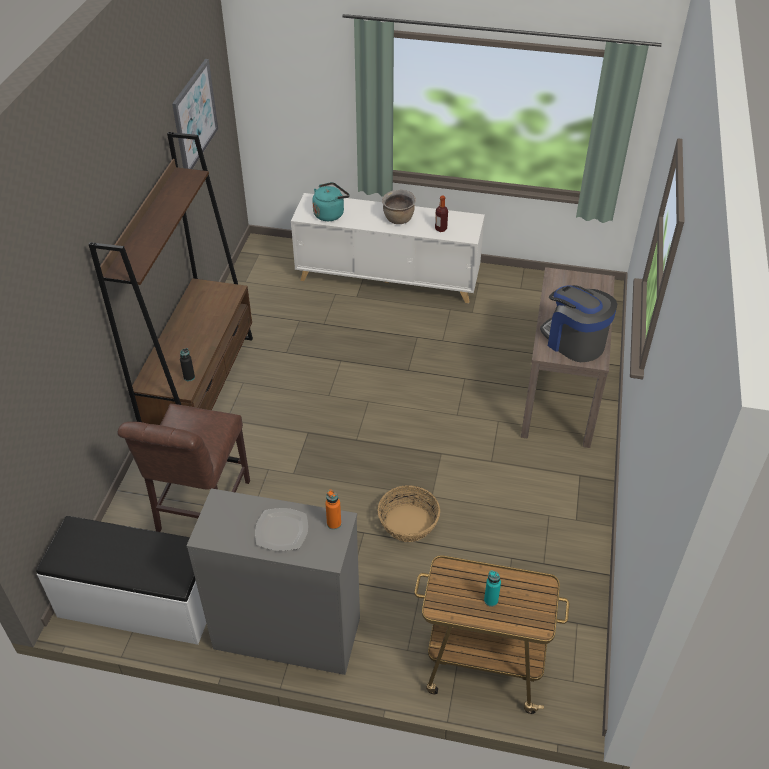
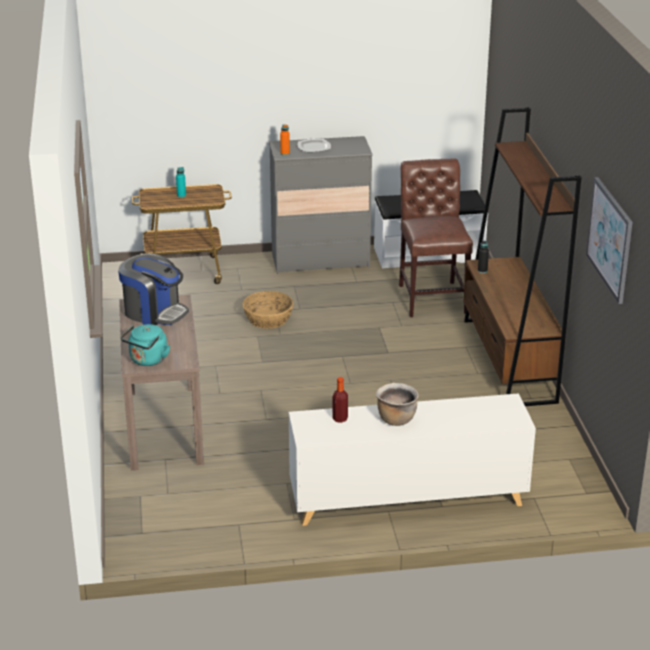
camera: 160 degrees right, 15 degrees down
(330, 213) = (481, 409): turquoise kettle -> turquoise kettle (147, 360)

